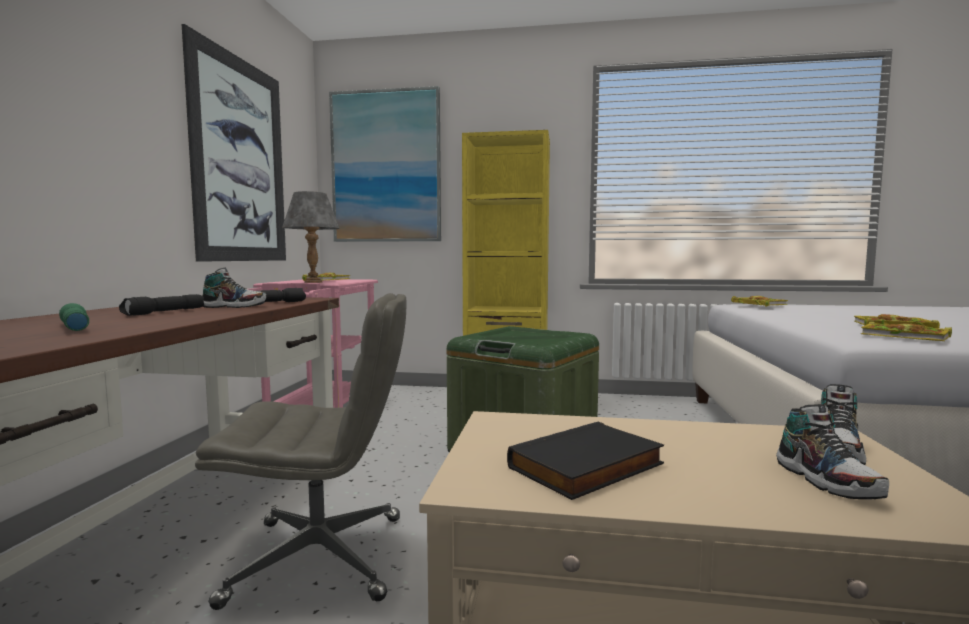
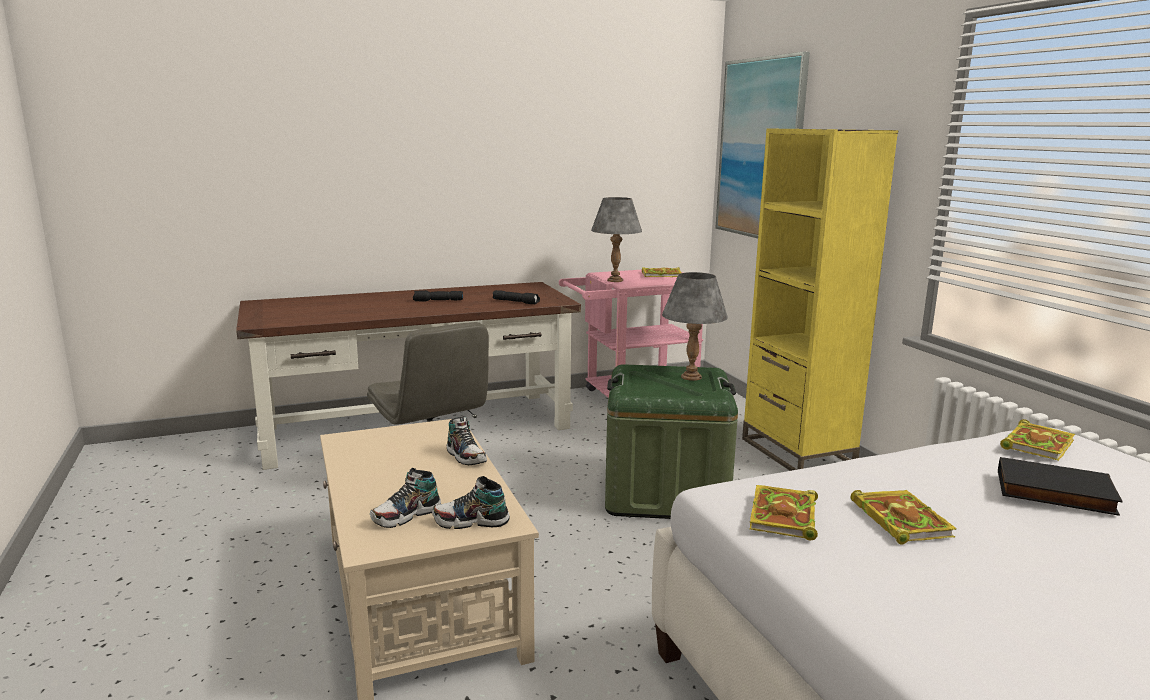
camera: 60 degrees right, 10 degrees up
(74, 327) = (367, 308): green flashlight -> none
(234, 306) = (482, 302): shoe -> shoe (466, 456)
(240, 161) = (587, 164): picture -> none
(517, 333) = (691, 377): none -> grey table lamp
(588, 467) = (383, 458): black book -> black book (1054, 493)

